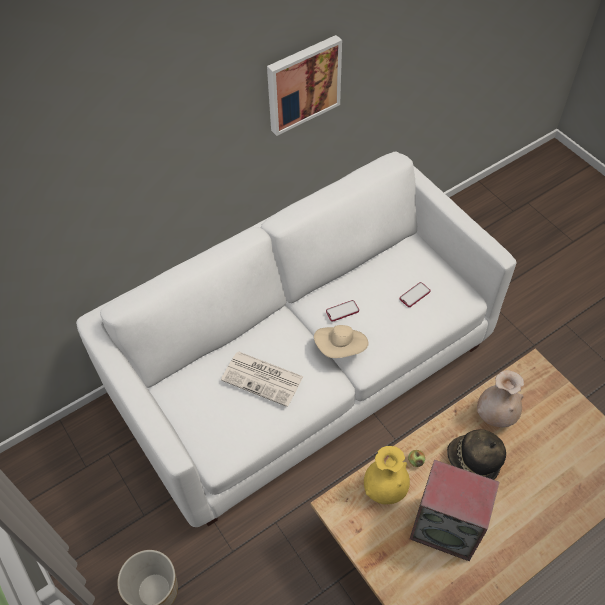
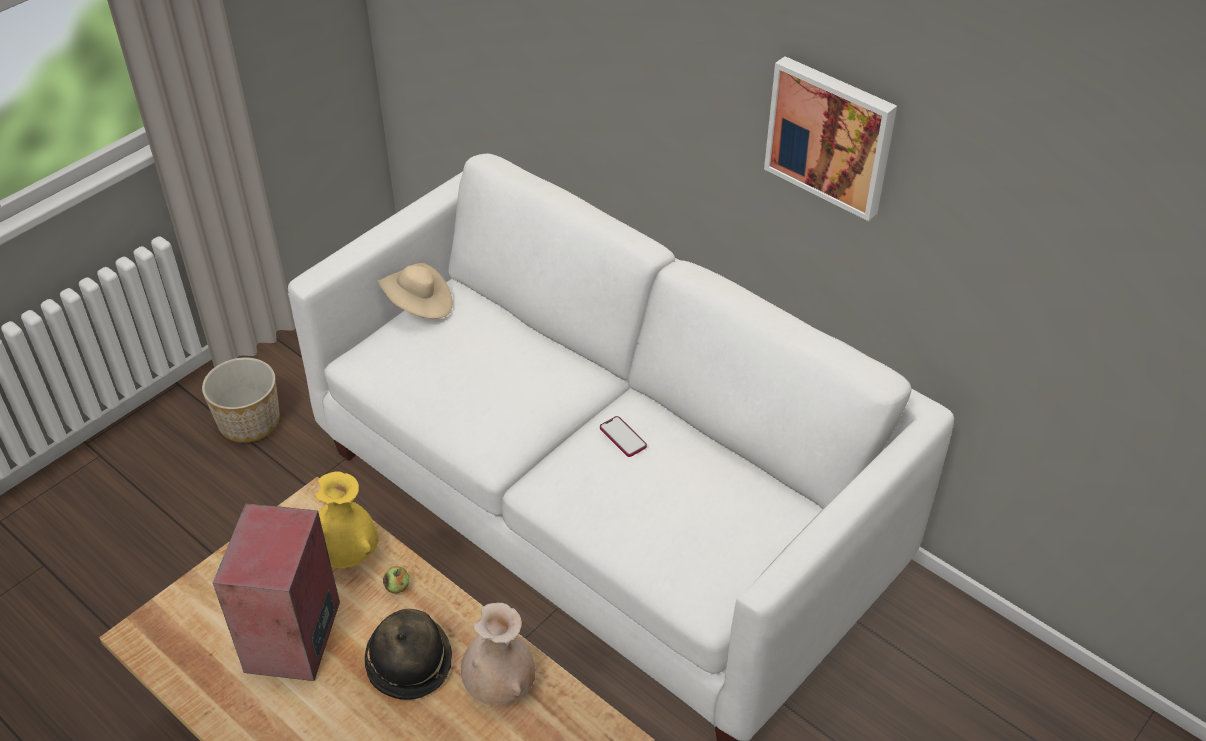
camera: 75 degrees right, 10 degrees down
(263, 378) = (478, 370): newspaper -> none
(341, 348) = (554, 447): beige hat -> beige hat (418, 304)
(414, 295) = (685, 523): phone -> none

